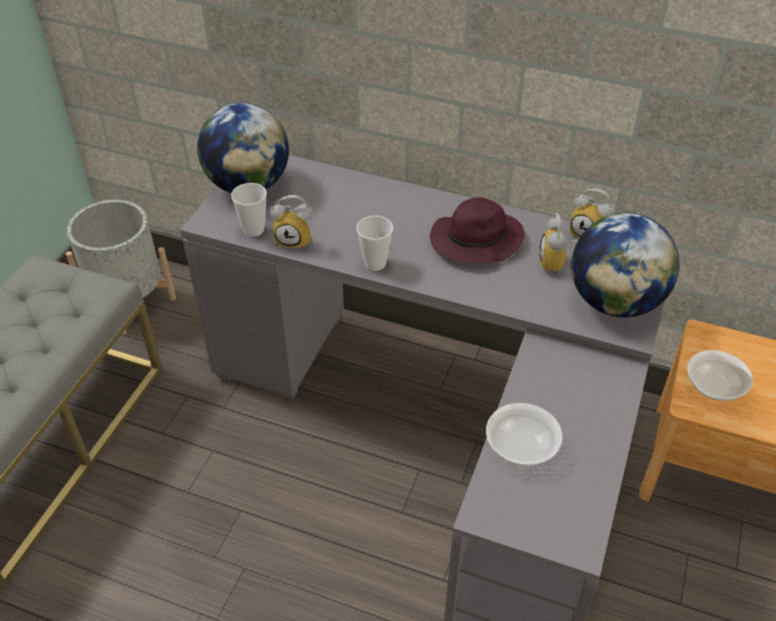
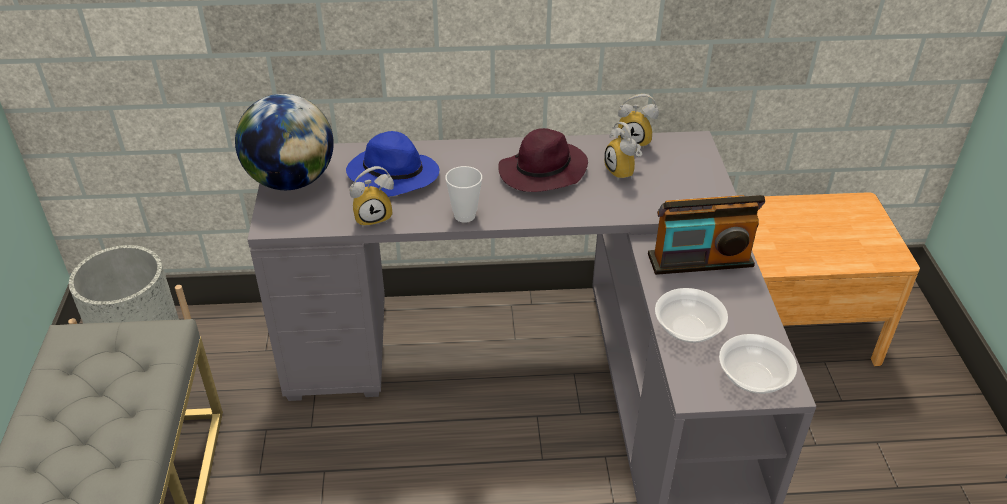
camera: 25 degrees left, 5 degrees down
(254, 230) = (325, 219): cup -> none
(336, 204) = (391, 175): none -> blue hat
(580, 380) = (700, 261): none -> radio
(615, 302) = (691, 188): globe -> none
(714, 386) = (779, 244): bowl -> bowl (753, 377)

